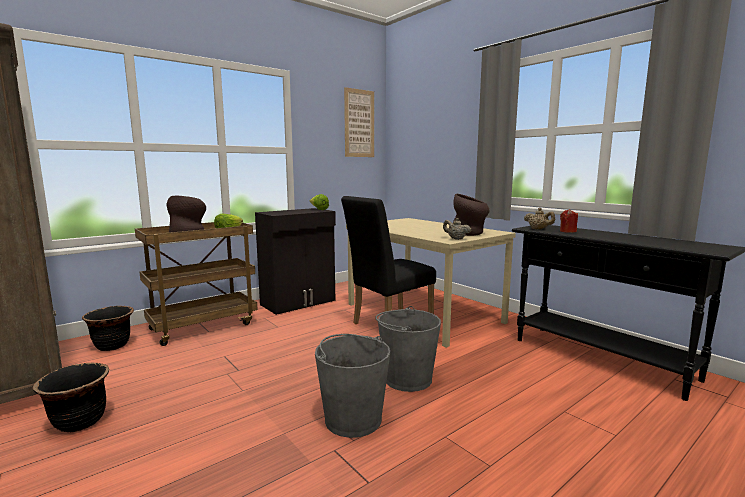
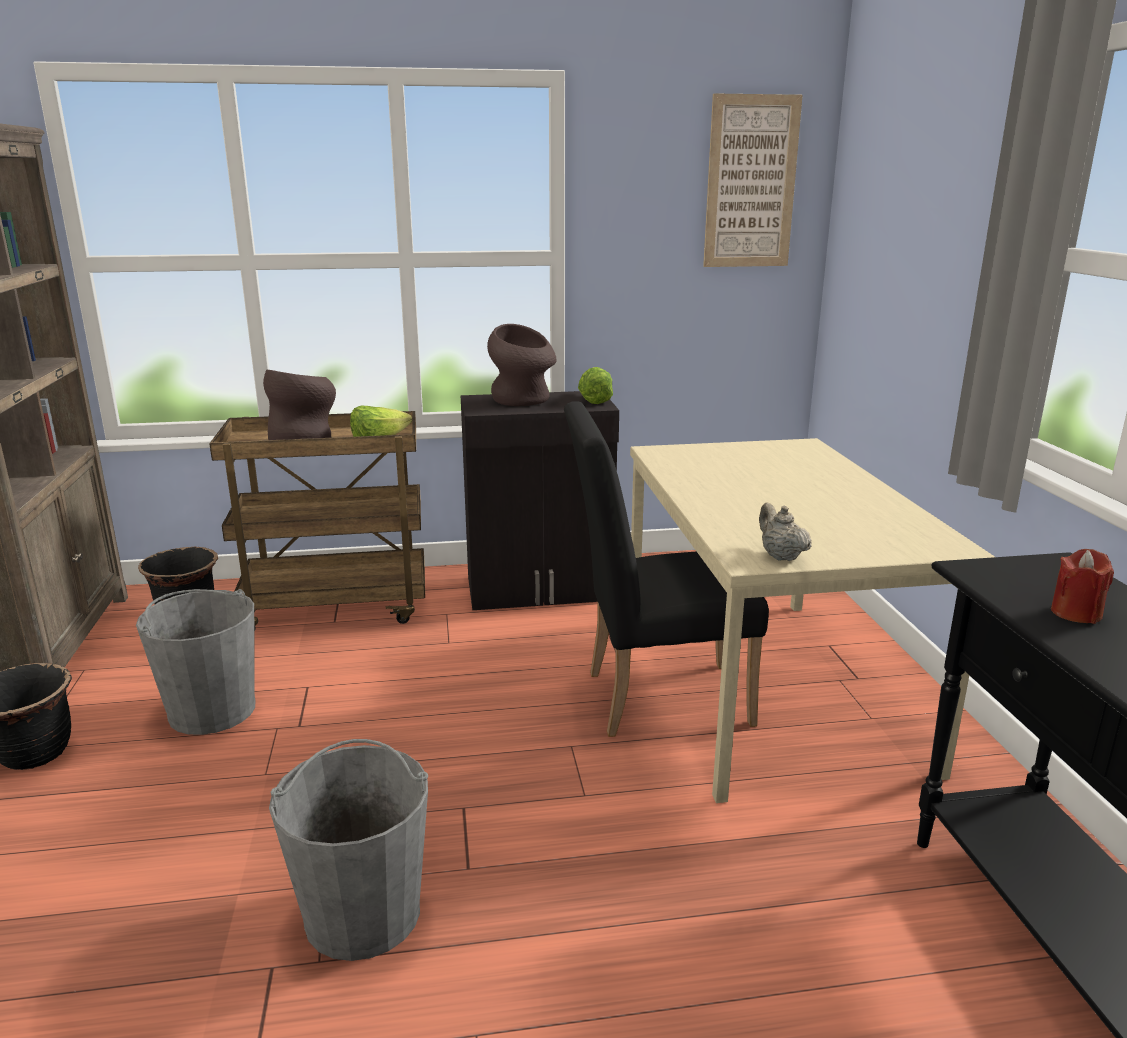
camera: 30 degrees right, 10 degrees up
(407, 379) = (550, 857): grey bucket -> grey bucket (212, 710)
(470, 233) = (856, 539): brown vase -> brown vase (523, 401)
(538, 229) = (1000, 582): beige teapot -> none

